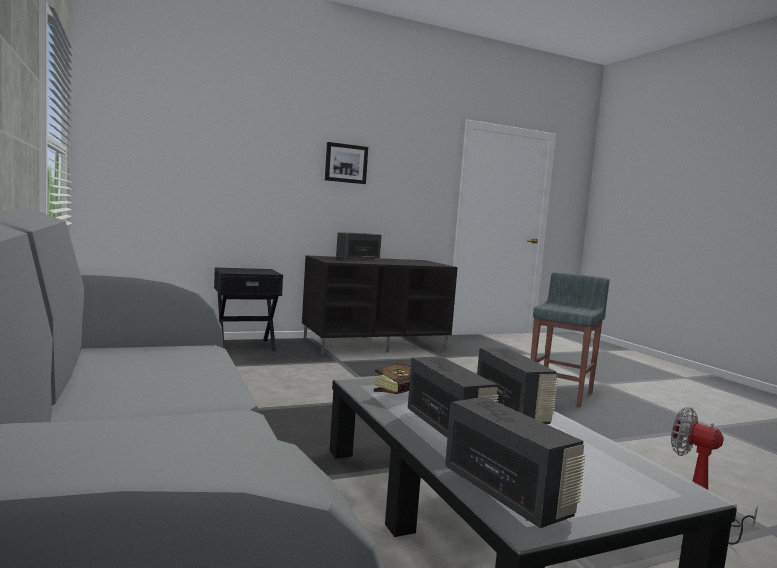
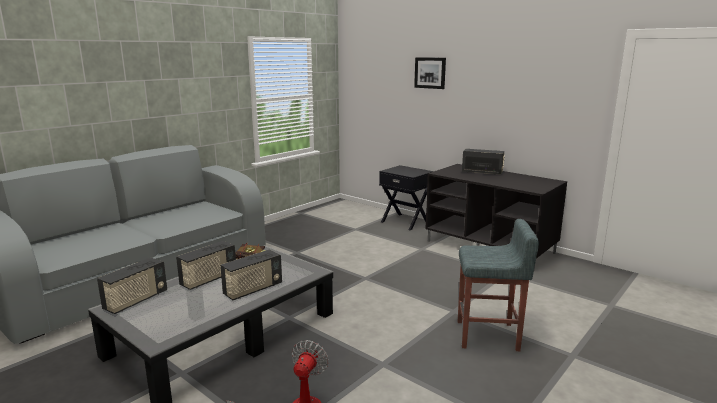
camera: 65 degrees right, 10 degrees up
(346, 163) = (491, 88): picture -> picture (430, 73)

